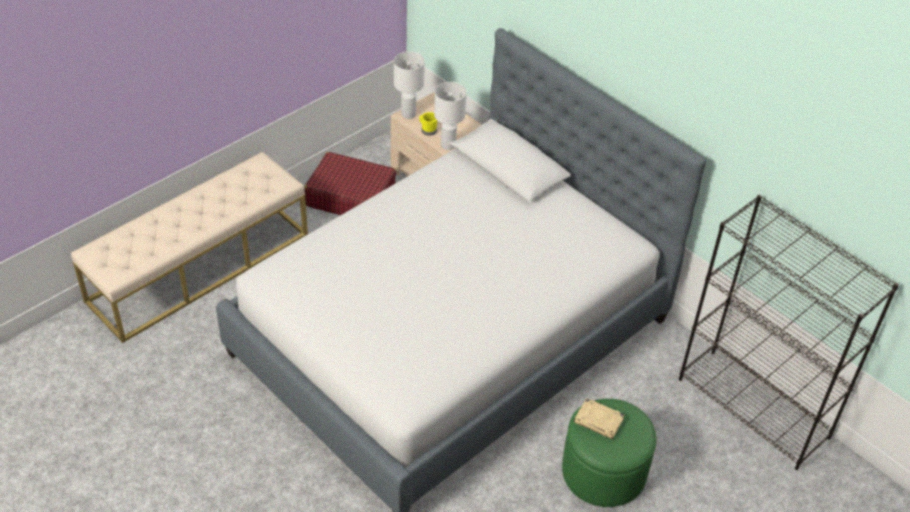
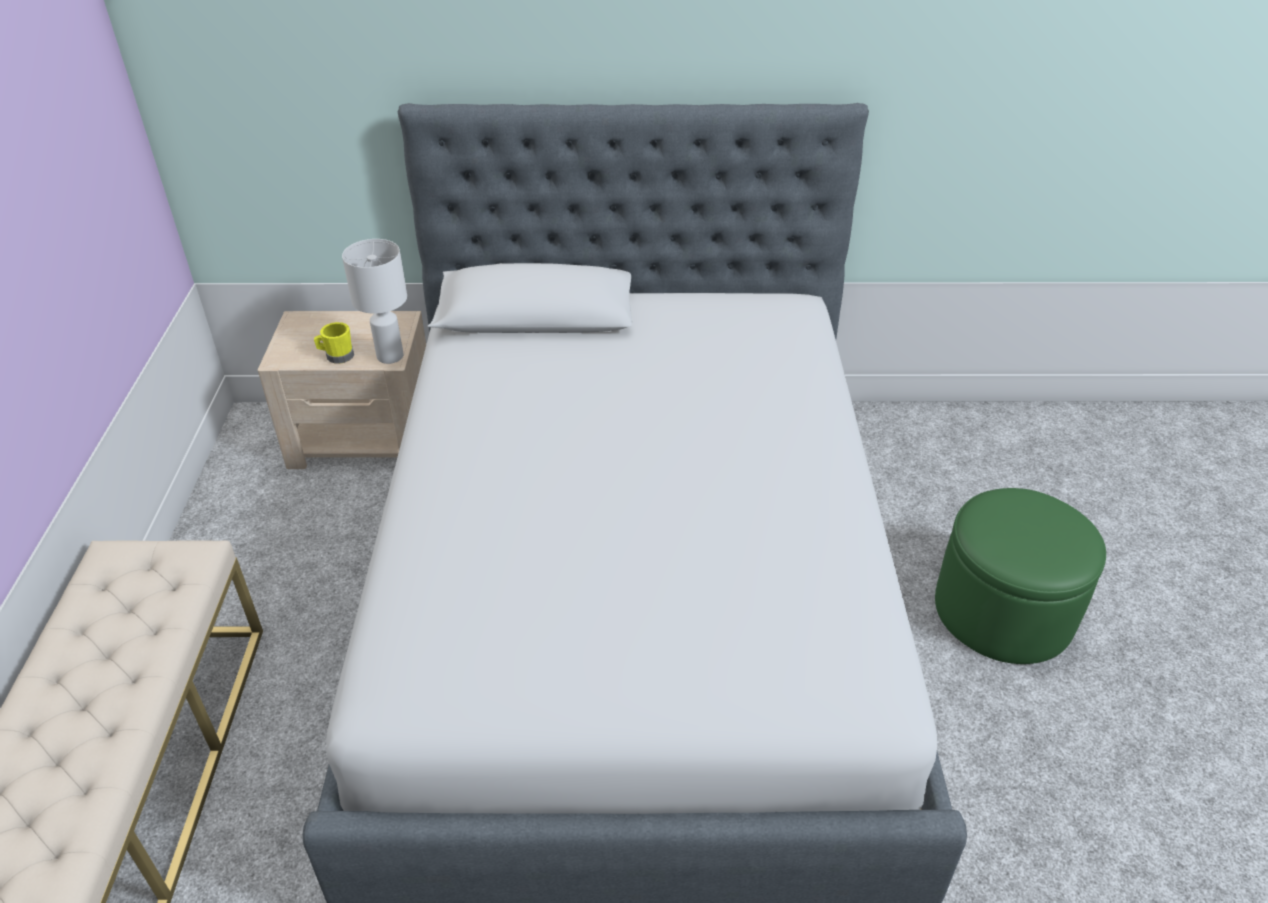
camera: 45 degrees left, 5 degrees down
(350, 197) = (268, 537): red suitcase -> none
(408, 113) = (282, 354): white table lamp -> none
(599, 421) = (1006, 533): beige book -> none
(754, 408) = (1009, 428): black bookcase -> none

